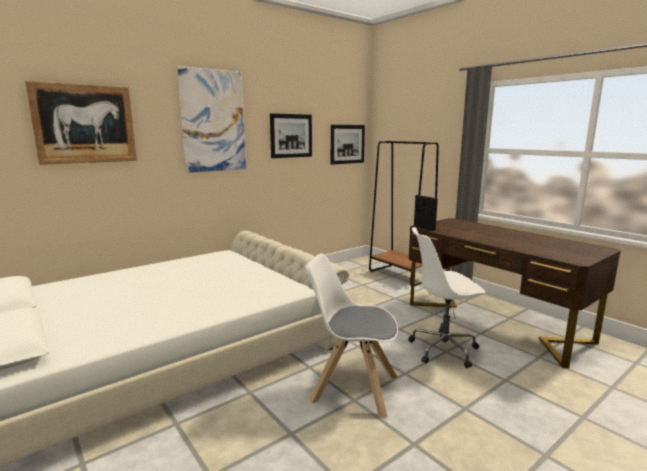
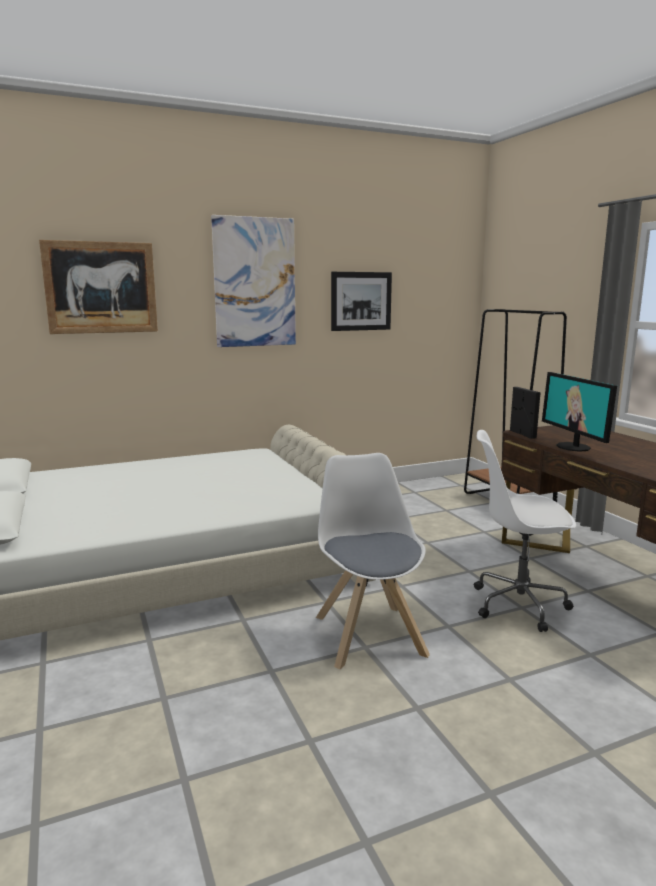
camera: 15 degrees right, 0 degrees up
(347, 144) = (445, 313): picture -> none
(351, 388) = (368, 633): chair -> chair turned 45 degrees clockwise
(464, 235) = (574, 447): none -> monitor

